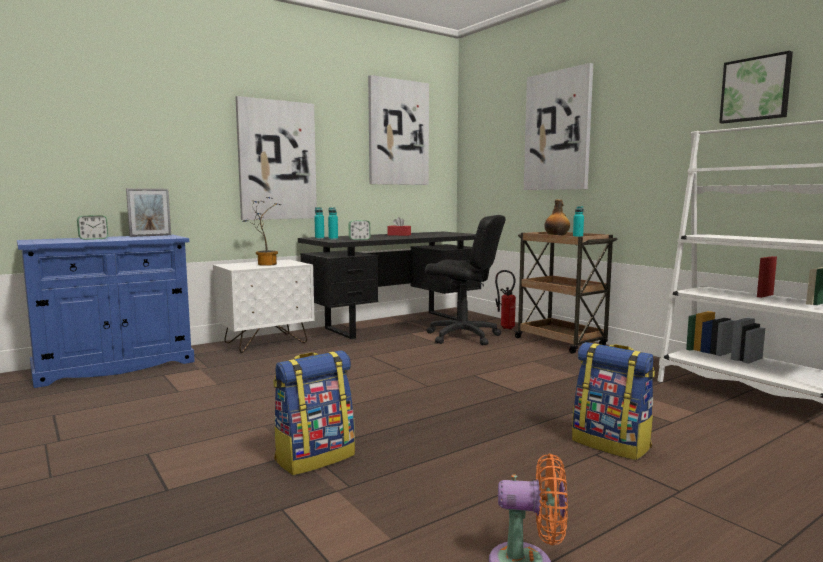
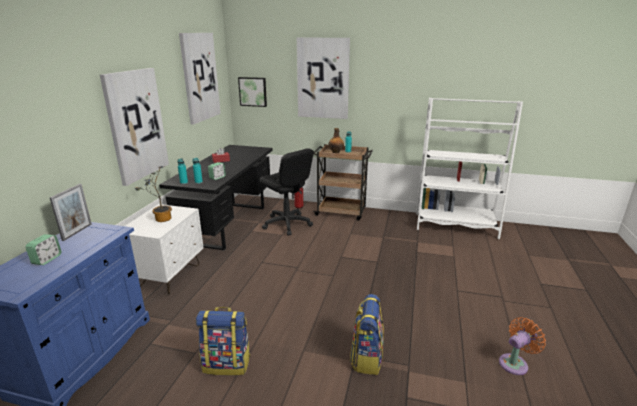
camera: 40 degrees left, 15 degrees up
(463, 337) = (287, 224): black office chair -> black office chair turned 60 degrees clockwise
(612, 444) = (454, 281): backpack -> backpack (227, 364)
(756, 89) = (451, 72): picture -> picture (253, 91)

